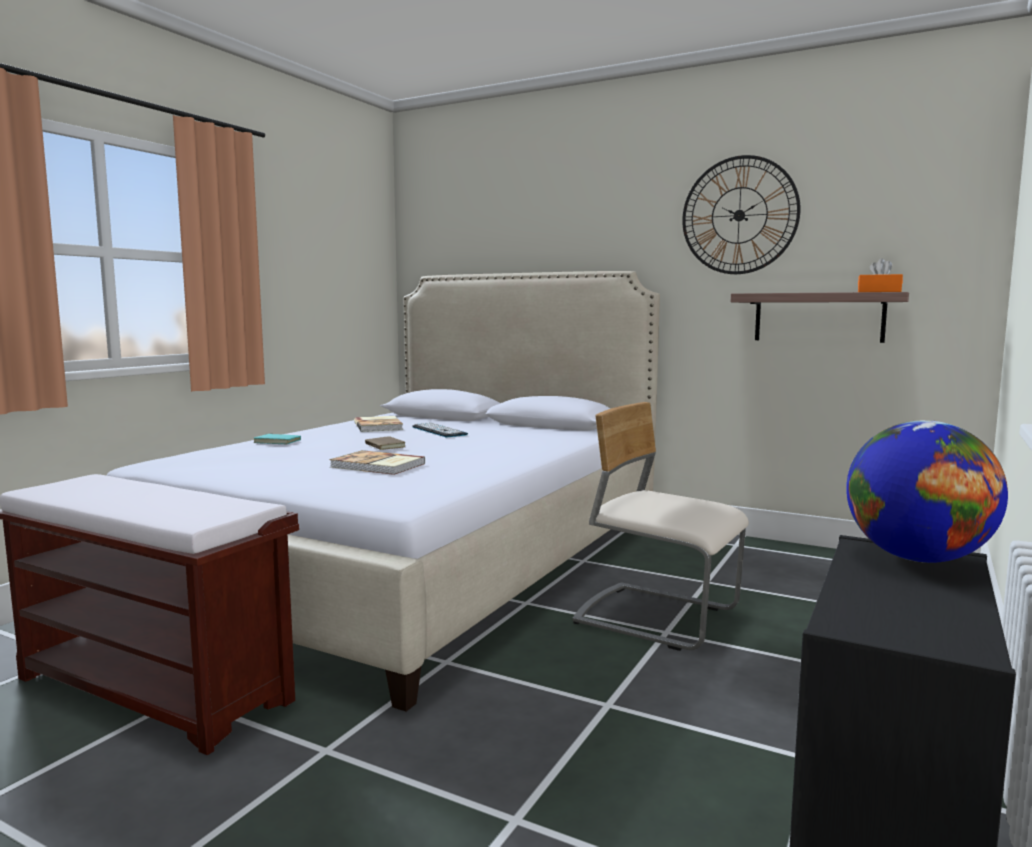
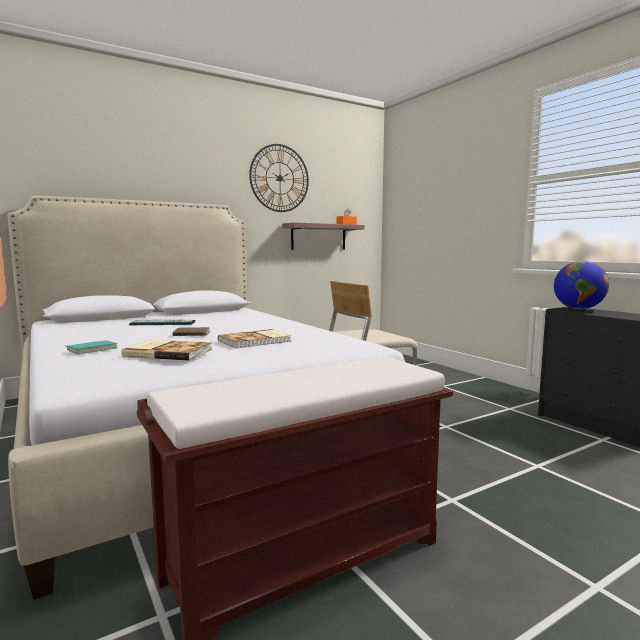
camera: 60 degrees left, 0 degrees up
(379, 426) = (100, 329): book -> book (168, 352)

